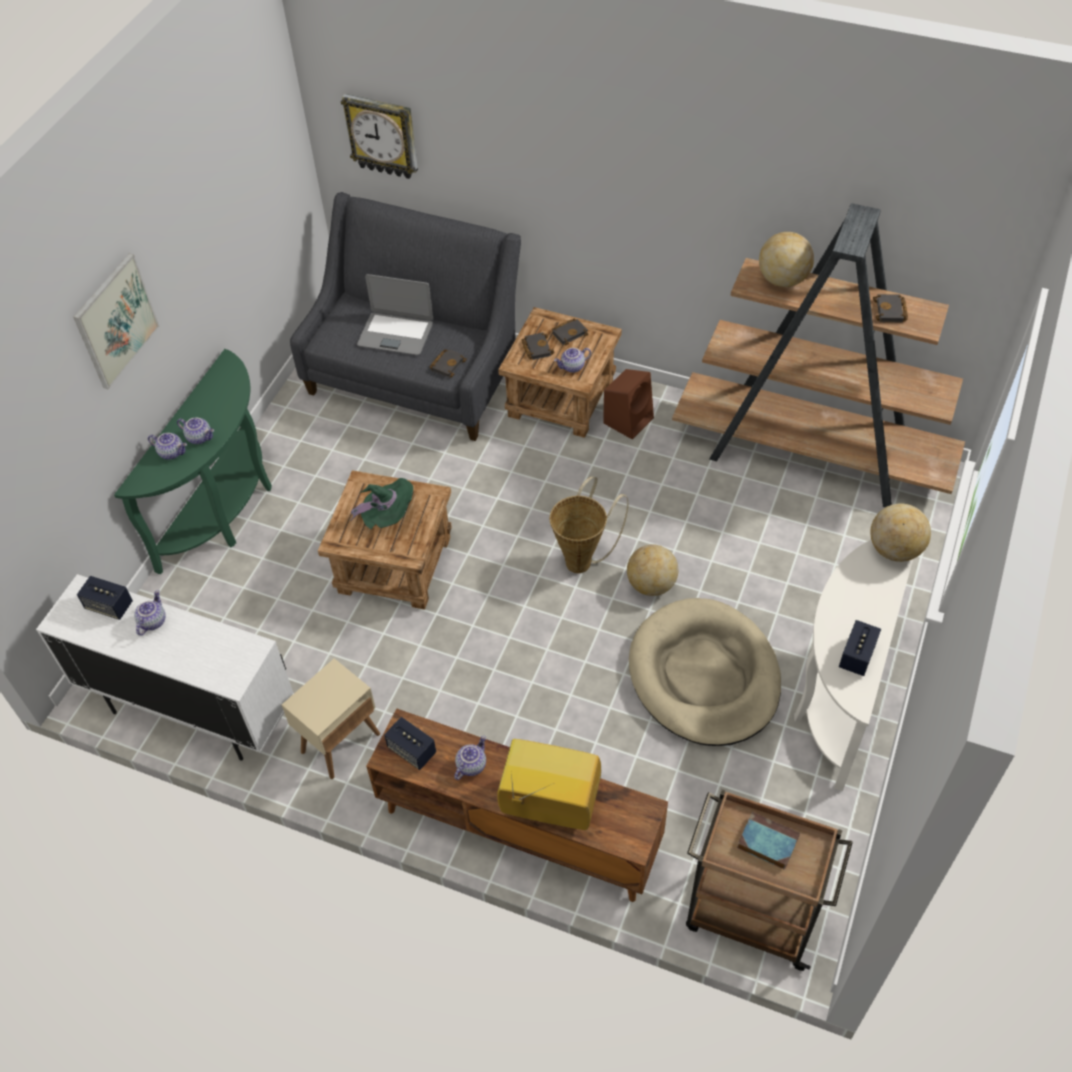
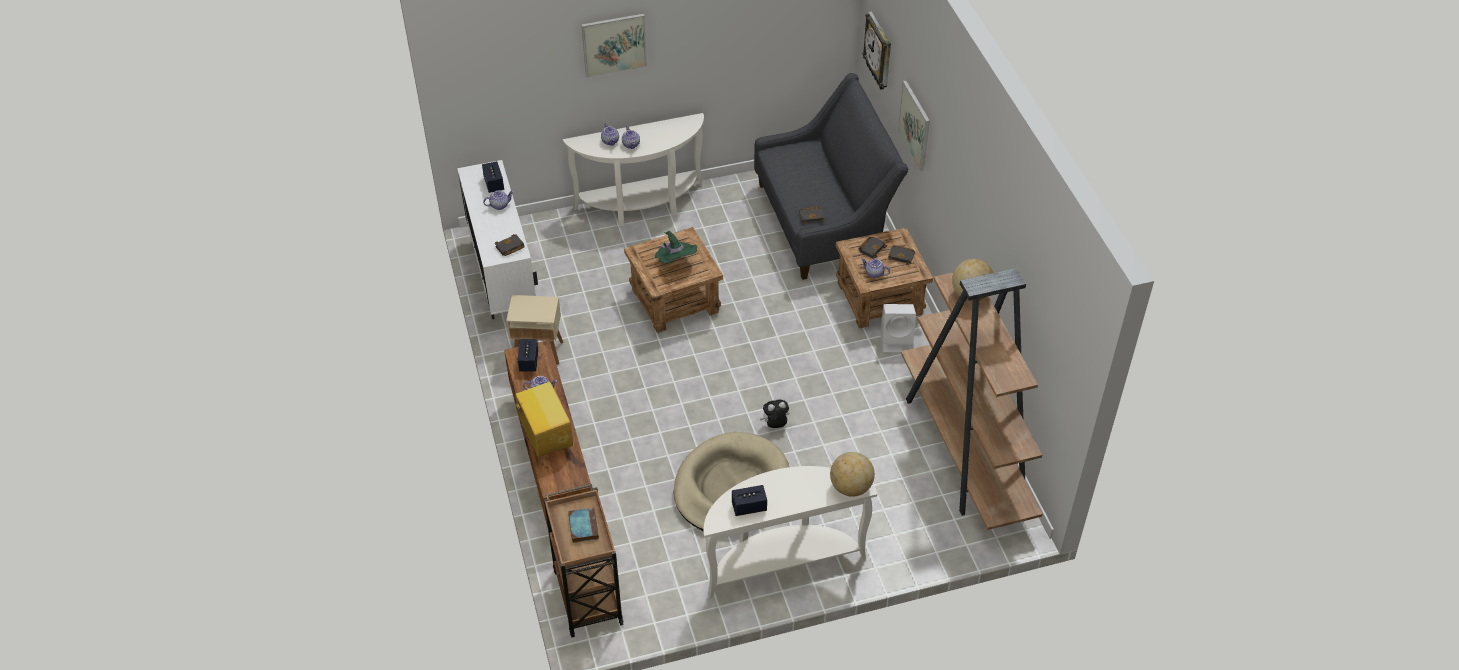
camera: 50 degrees right, 5 degrees down
(226, 509) = (642, 206): green console table -> white console table
(396, 334) = (811, 179): laptop -> none
(508, 178) = (915, 125): none -> picture
(583, 559) = (762, 382): basket -> none
(629, 419) = (897, 341): brown speaker -> white speaker
(651, 585) = (775, 425): globe -> plush toy
(891, 312) = (998, 359): black book -> black book (509, 247)

